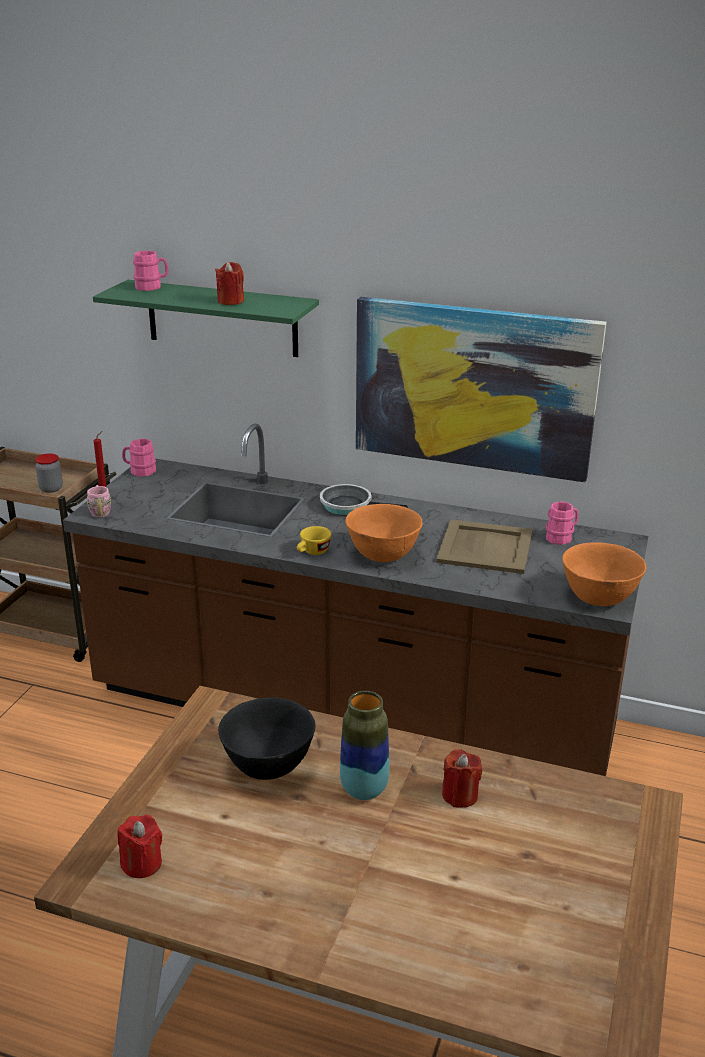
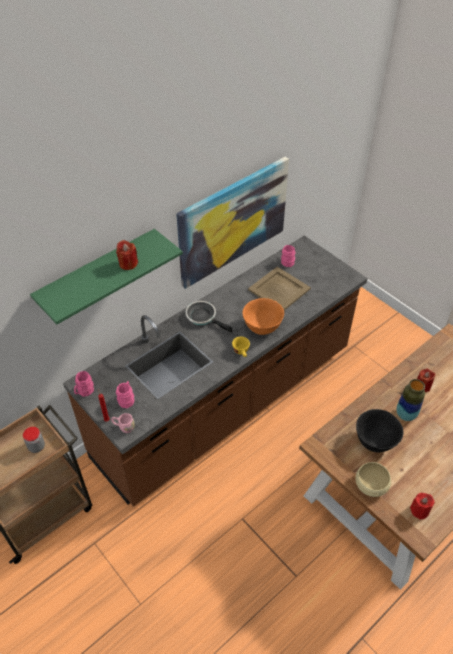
camera: 60 degrees left, 20 degrees up
(152, 287) = (62, 287): pink mug -> pink mug (127, 399)
(166, 785) = (371, 484): none -> beige bowl
(350, 506) = (203, 317): frying pan -> frying pan turned 75 degrees clockwise
(599, 598) = (344, 277): orange bowl -> none

